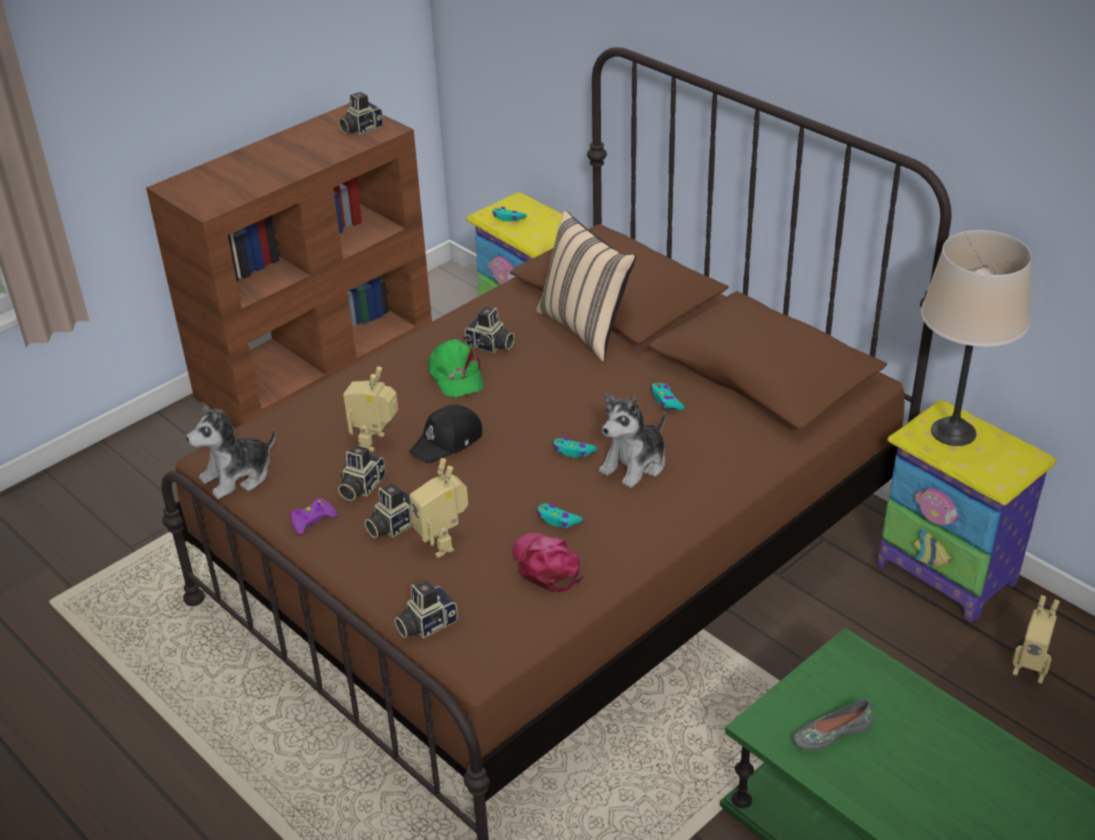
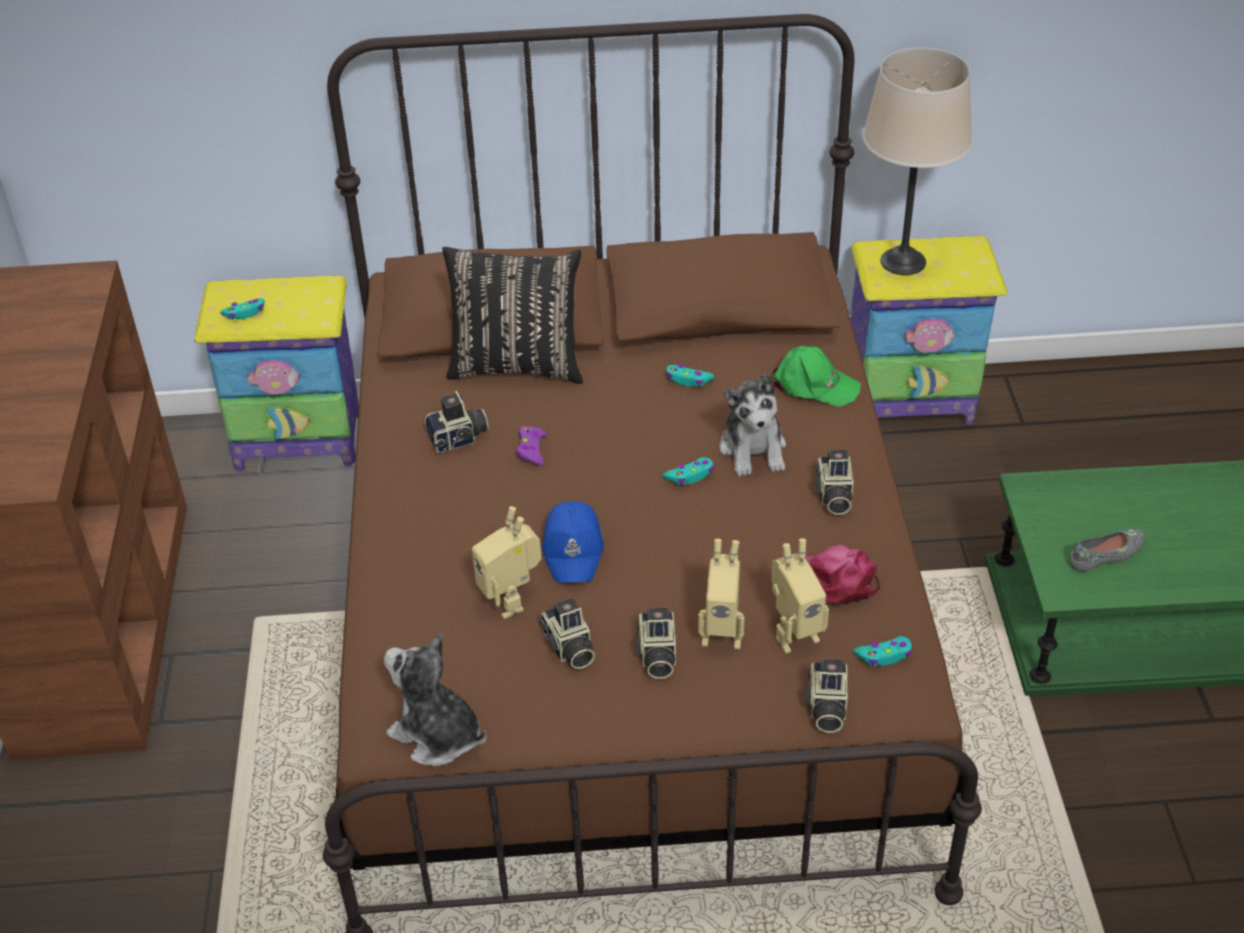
camera: 50 degrees left, 5 degrees up
(238, 476) = (437, 735): plush toy -> plush toy turned 120 degrees clockwise
(312, 520) = (580, 712): purple game controller -> purple game controller (531, 450)
(360, 128) = (52, 293): camera -> camera (833, 496)
(447, 442) = (574, 549): black cap -> blue cap
(456, 375) = (476, 487): green cap -> green cap (813, 385)
(558, 520) = (775, 540): turquoise game controller -> turquoise game controller (884, 655)
(586, 328) = (517, 365): beige pillow -> black pillow
(831, 732) = (1106, 555): grey shoe -> grey shoe turned 135 degrees counterclockwise
(1030, 669) = (1049, 428): toy robot -> toy robot (794, 634)

